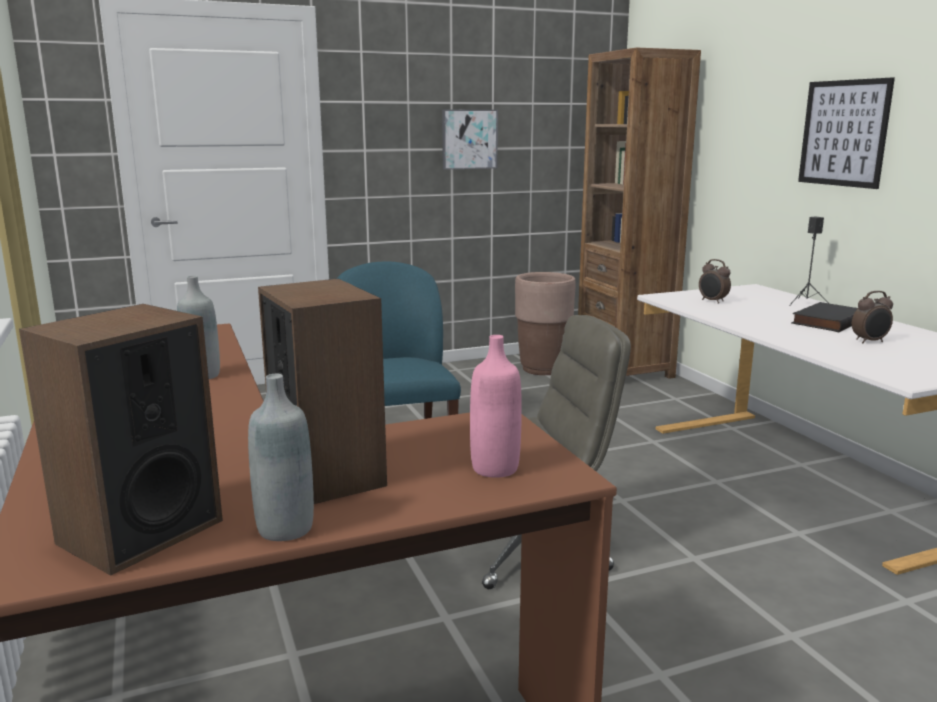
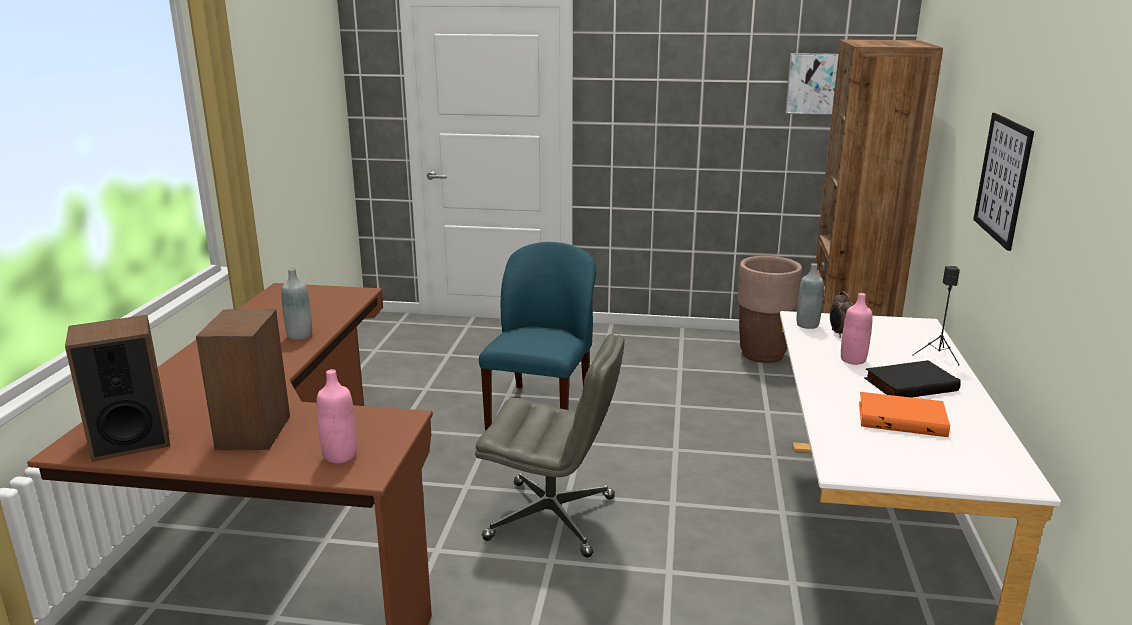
camera: 30 degrees right, 5 degrees up
(285, 528) = (187, 460): grey bottle -> grey bottle (807, 325)
(469, 139) = (718, 116): picture -> picture (817, 83)
(757, 314) = (853, 360): none -> pink bottle
(870, 341) = (902, 418): alarm clock -> orange book

